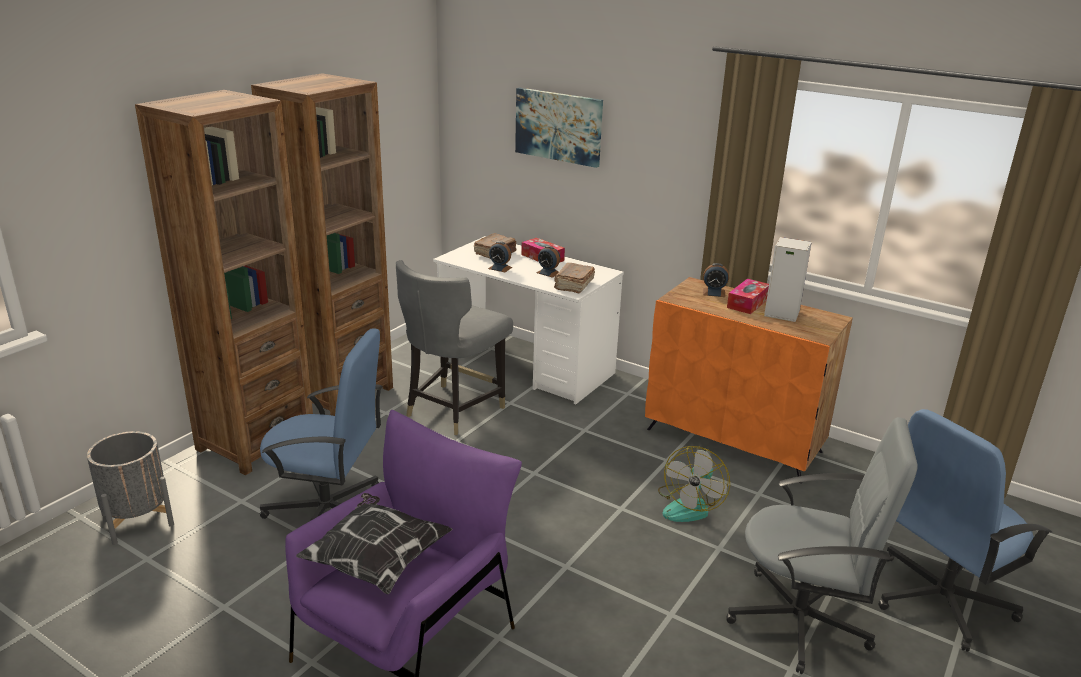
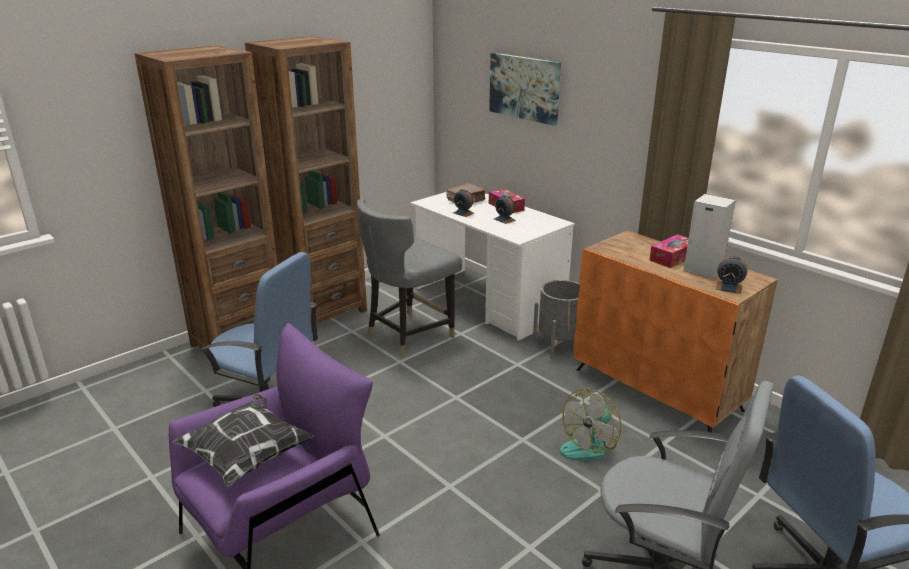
camera: 15 degrees right, 0 degrees up
(137, 519) = (122, 395): grey planter -> grey planter (560, 345)
(573, 285) = (521, 231): brown book -> none
(714, 293) = (643, 246): alarm clock -> alarm clock (729, 287)

